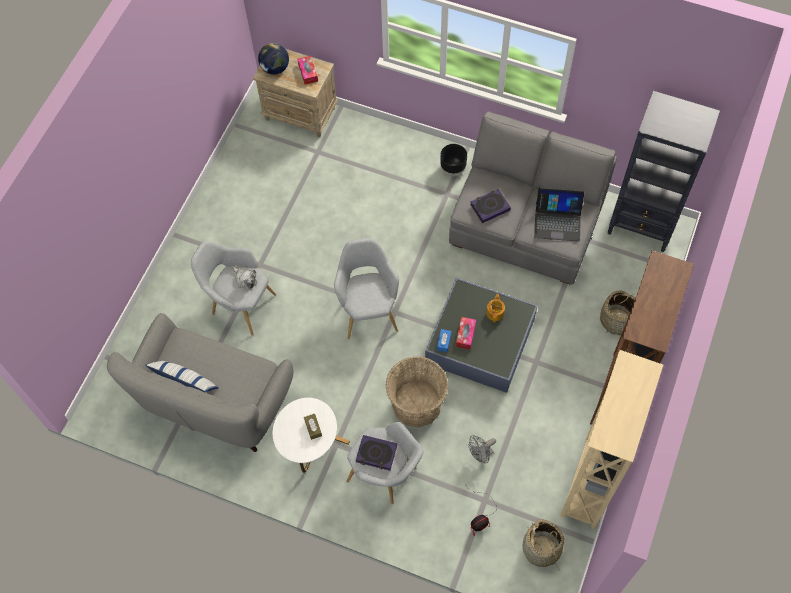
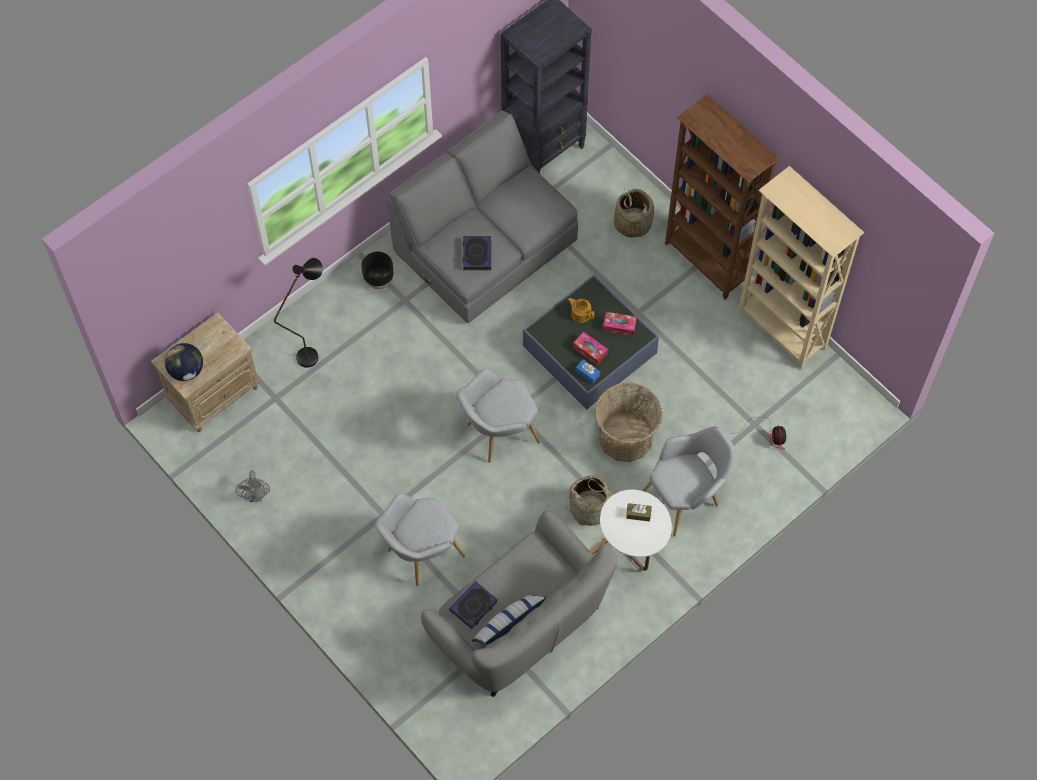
camera: 65 degrees left, 0 degrees up
(245, 279) = (424, 517): plush toy -> none
(308, 73) = (214, 341): tissue box -> tissue box (619, 326)
(368, 157) = (313, 352): none -> black floor lamp
(368, 309) = (497, 433): grey armchair -> grey armchair turned 45 degrees counterclockwise
(376, 454) = (683, 478): book -> book (473, 606)
(481, 455) = (708, 406): grey fan -> grey fan (256, 496)
(541, 549) = (824, 400): basket -> basket (590, 509)
(557, 221) = (527, 205): laptop -> none

